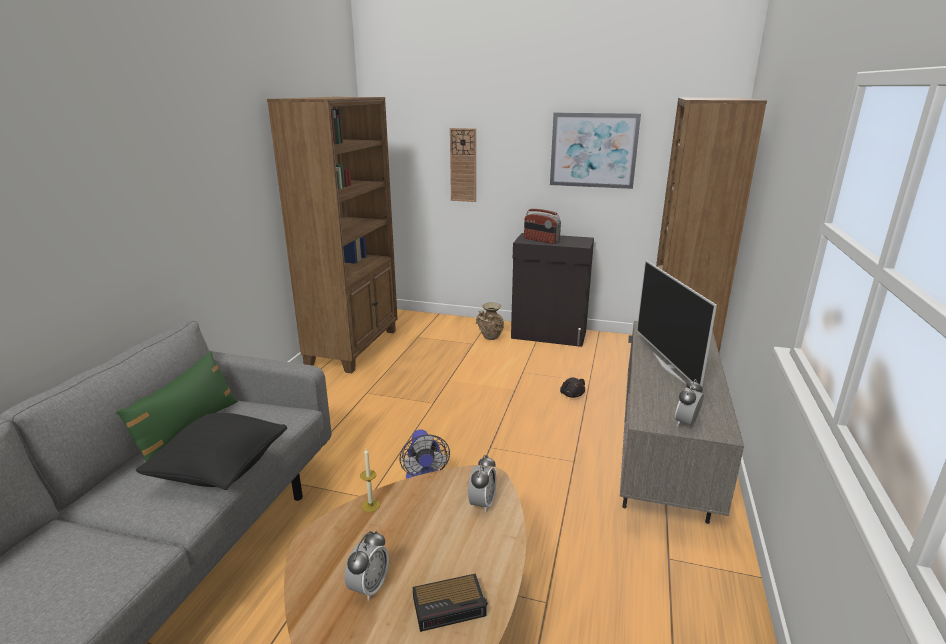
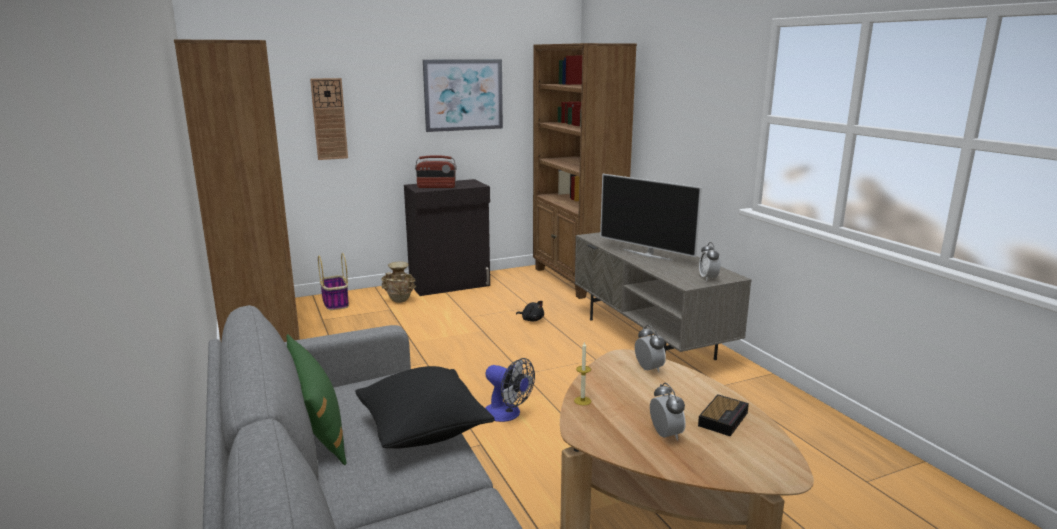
camera: 40 degrees left, 5 degrees down
(444, 325) = (335, 303): none -> basket

